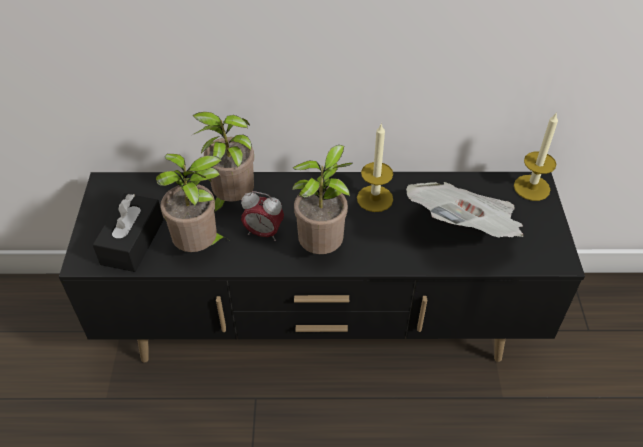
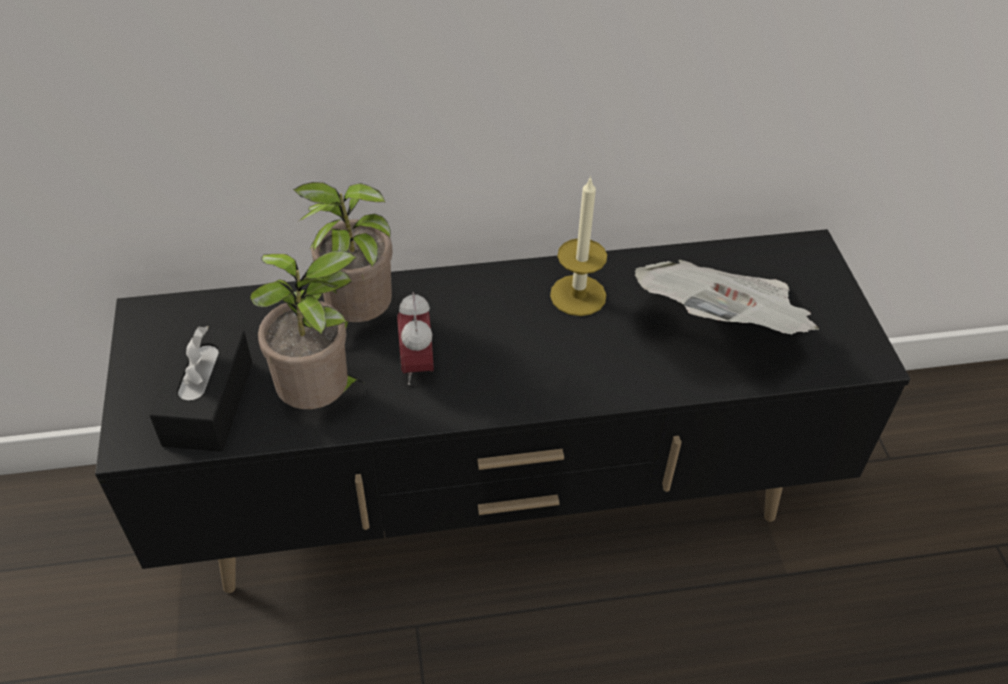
camera: 10 degrees left, 0 degrees up
(263, 233) = (417, 366): alarm clock -> alarm clock turned 75 degrees clockwise
(323, 247) = (514, 379): potted plant -> none
(531, 187) = (805, 256): candle -> none

